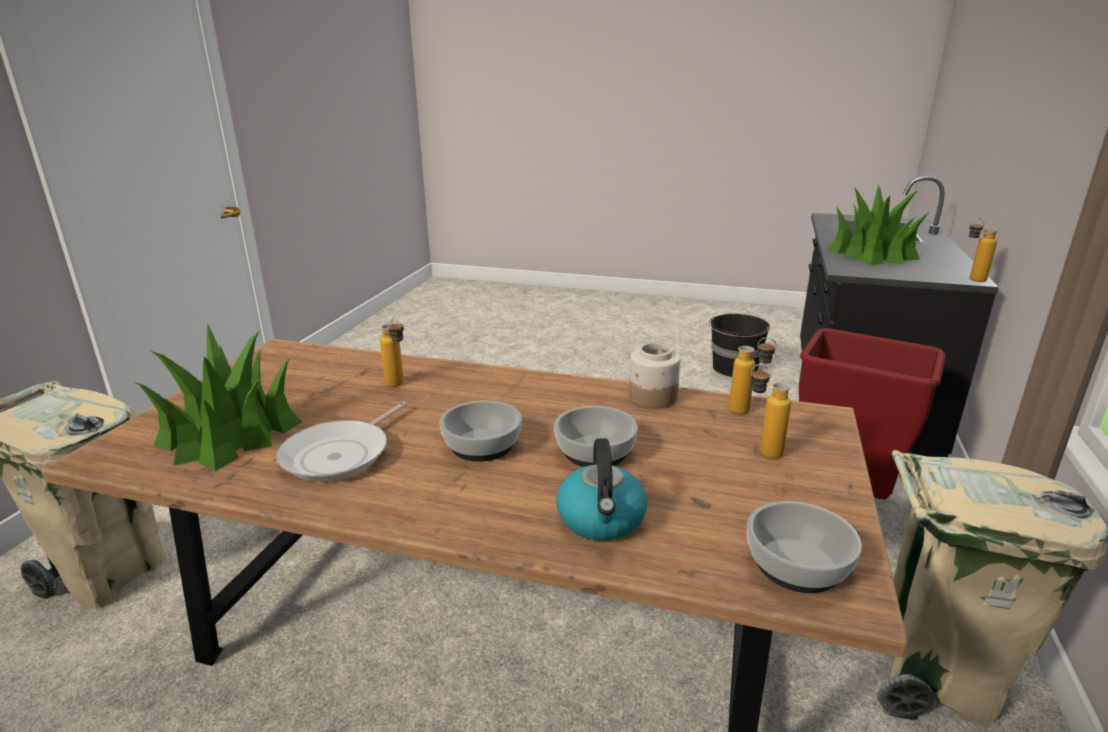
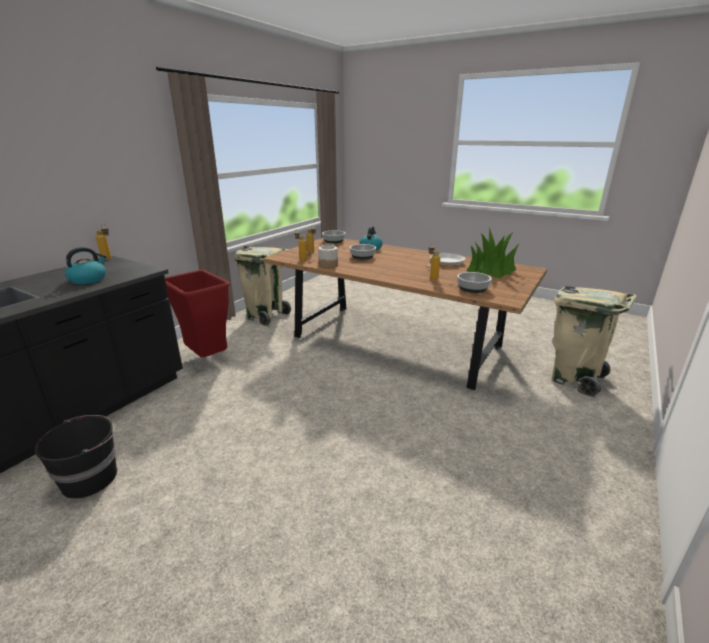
camera: 165 degrees left, 0 degrees up
(482, 444) = (398, 260): bowl -> bowl (472, 288)
(872, 254) = (88, 279): potted plant -> kettle

